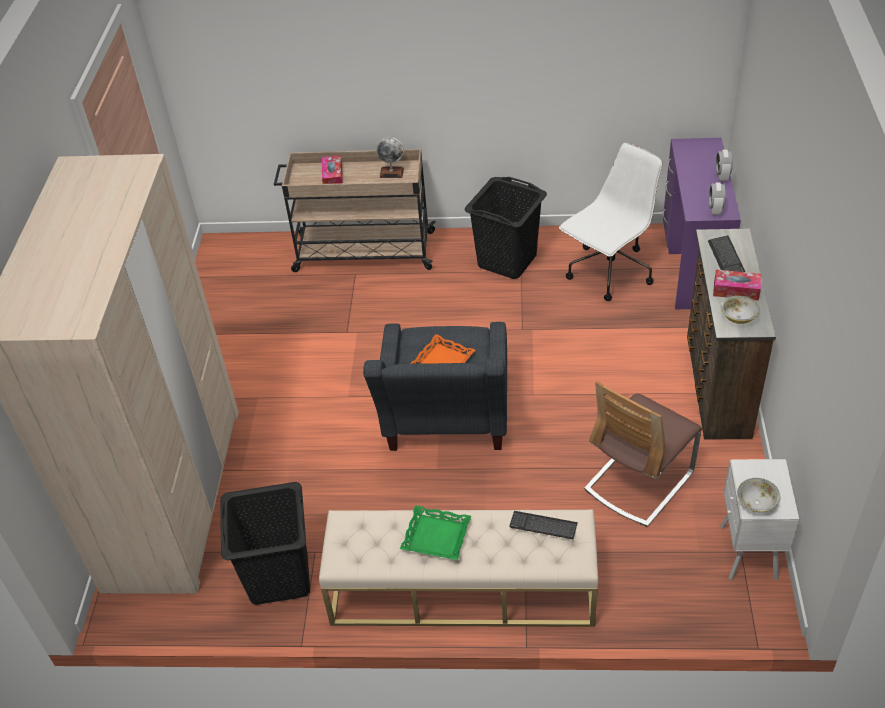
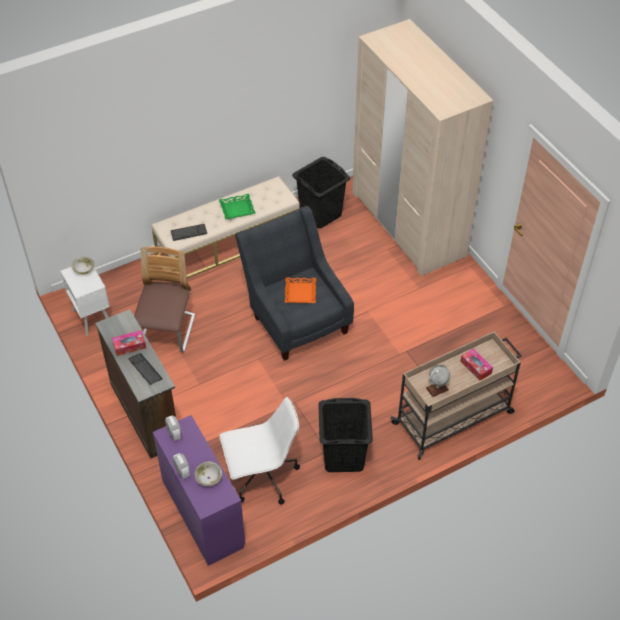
camera: 145 degrees right, 5 degrees up
(609, 273) = (262, 477): white office chair -> white office chair turned 120 degrees counterclockwise
(738, 317) = (121, 327): bowl -> bowl (208, 478)

